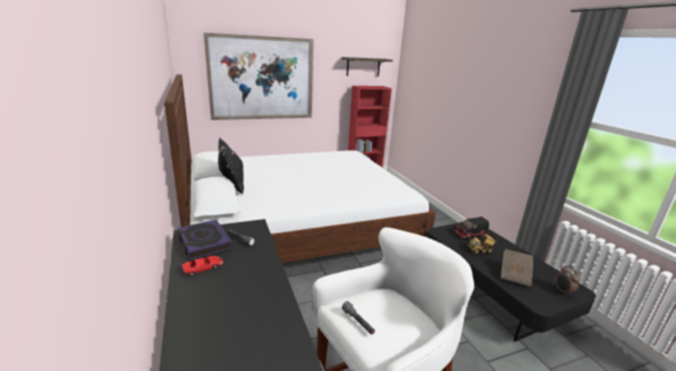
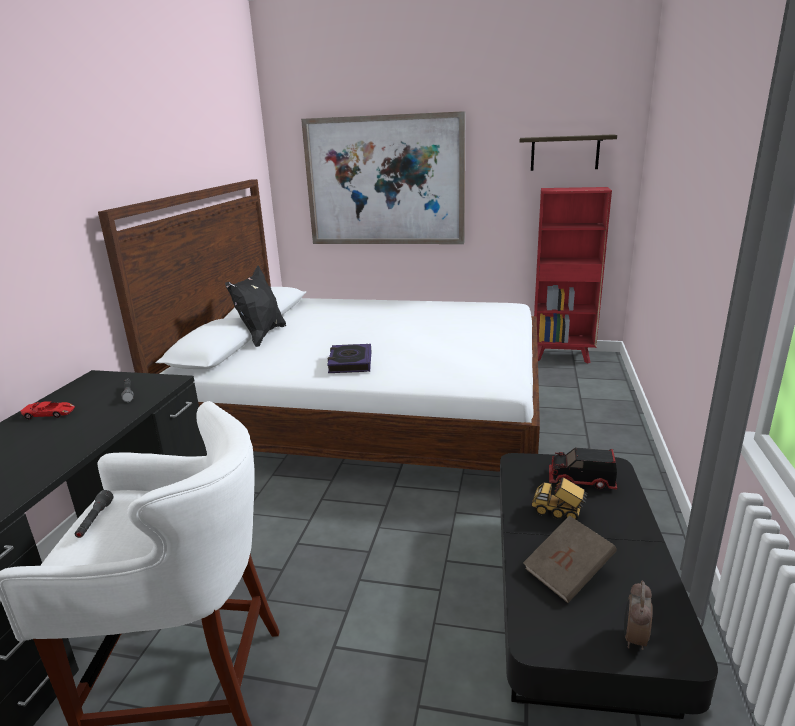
camera: 35 degrees right, 0 degrees up
(204, 242) = (93, 388): book -> book (350, 363)

